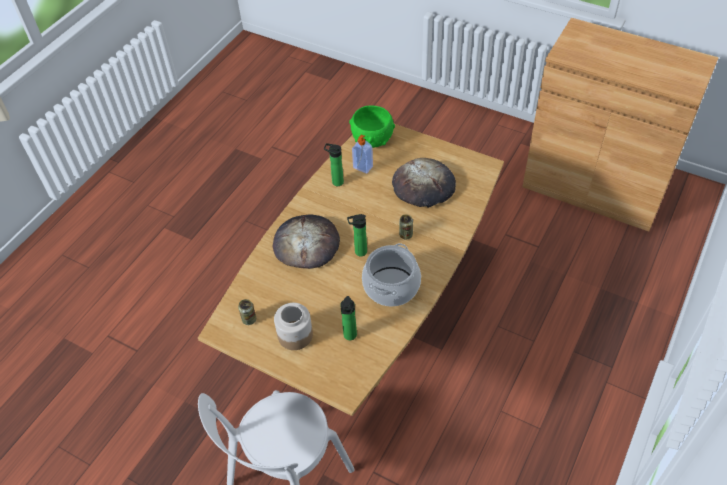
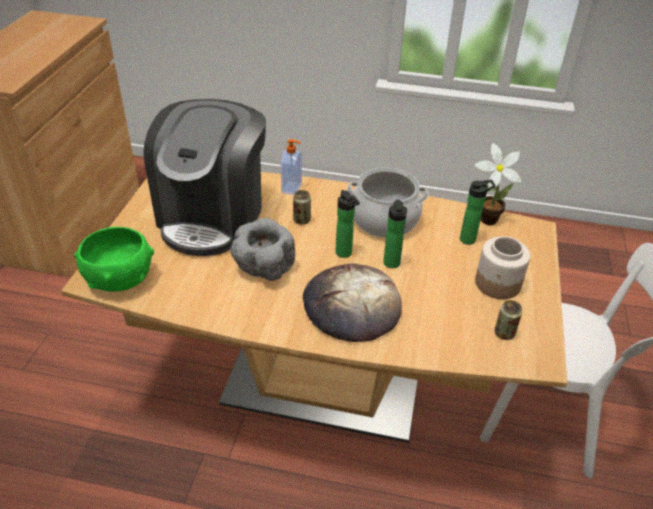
camera: 110 degrees left, 10 degrees down
(336, 182) = (221, 301): bottle -> bottle (392, 265)
(359, 205) = (263, 268): none -> grey bowl
(362, 168) = (186, 278): soap dispenser -> soap dispenser (292, 188)
(371, 358) = (485, 219): none -> potted plant
(424, 186) = (213, 217): bread -> coffee machine

